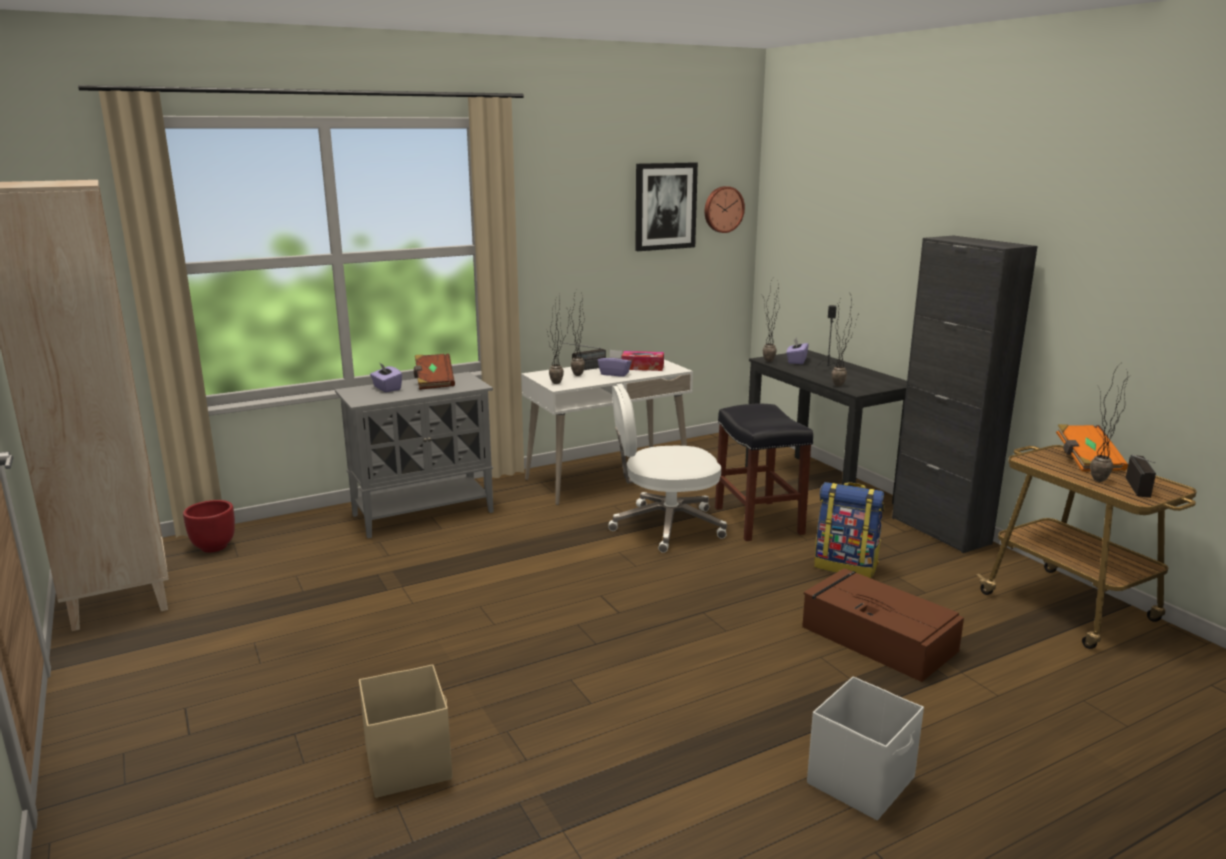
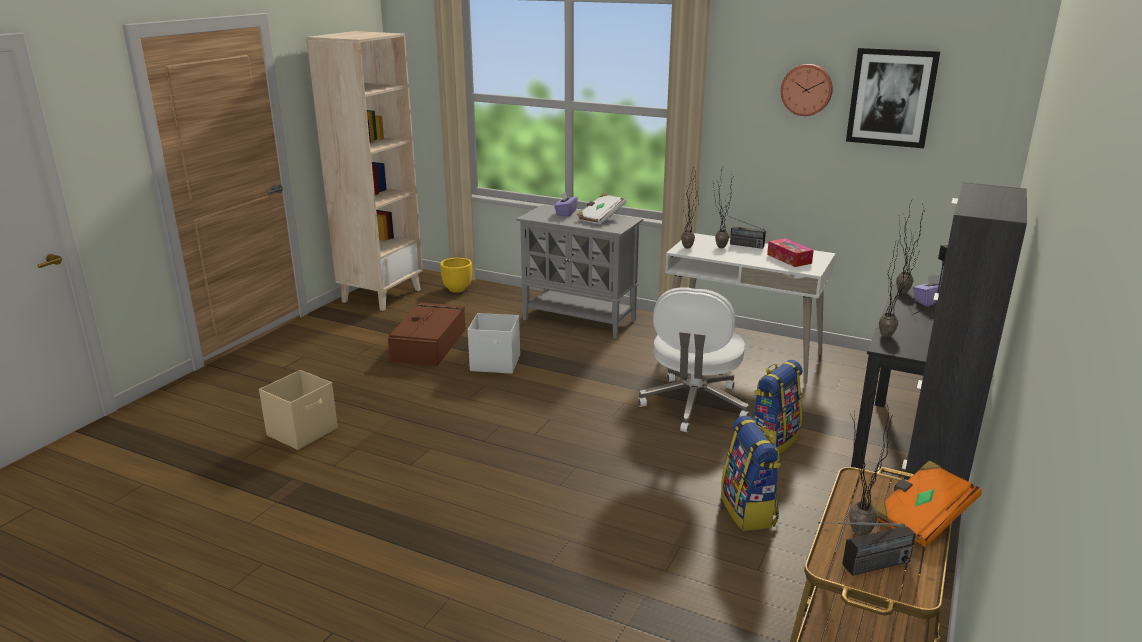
camera: 55 degrees right, 5 degrees up
(214, 547) = (457, 289): red planter -> yellow planter
(433, 382) = (600, 218): brown book -> white book
(614, 374) = (750, 256): purple tissue box -> none
(665, 526) = (694, 405): white office chair -> white office chair turned 120 degrees counterclockwise
(723, 209) = (976, 110): wall clock -> wall clock (807, 89)
(757, 520) = (772, 441): black stool -> backpack
(862, 780) = (411, 605): white storage box -> white storage box (496, 363)
(876, 638) = (632, 561): brown storage box -> brown storage box (429, 344)

